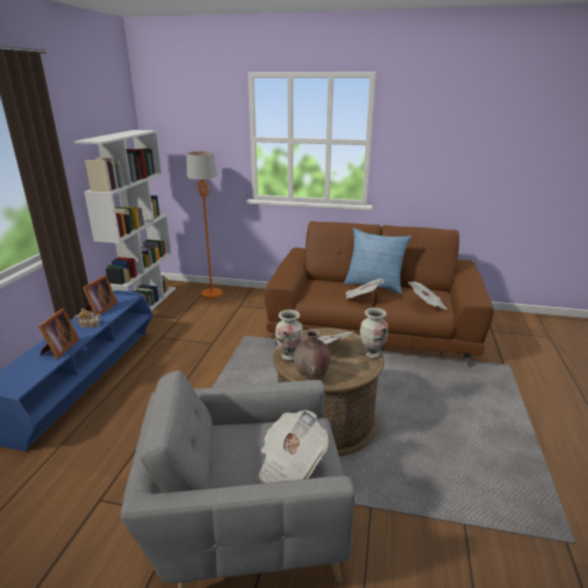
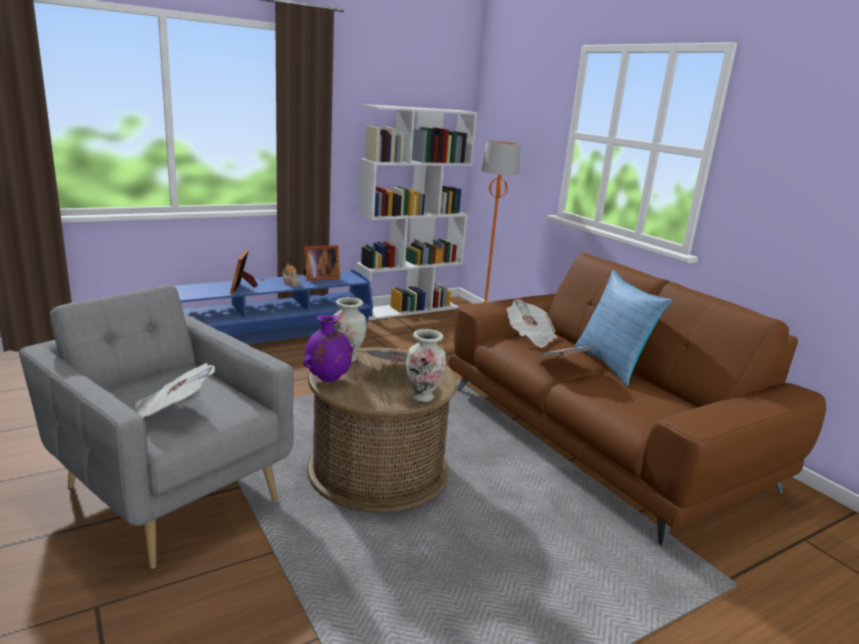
camera: 45 degrees right, 5 degrees down
(59, 349) = (243, 288): picture frame -> picture frame turned 120 degrees clockwise
(312, 376) = (328, 379): brown vase -> purple vase
(426, 305) = (633, 409): newspaper -> newspaper (530, 337)

